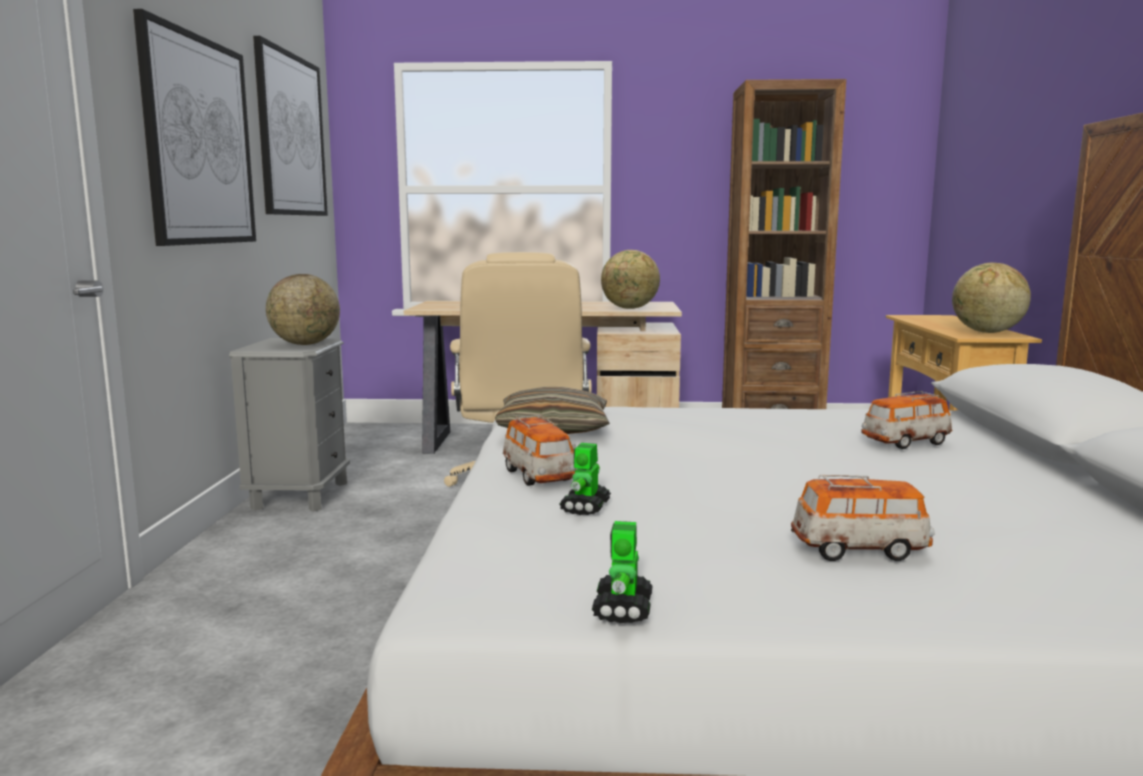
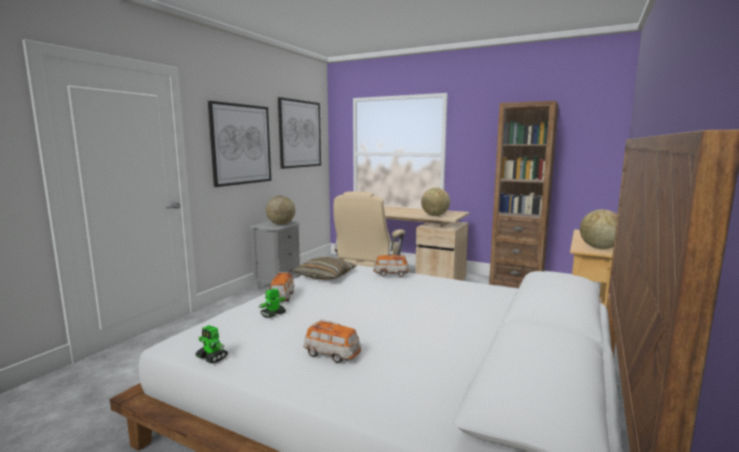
camera: 25 degrees right, 0 degrees up
(622, 609) = (212, 358): toy robot -> toy robot turned 90 degrees counterclockwise
(905, 443) = (463, 307): toy car -> toy car (391, 274)

